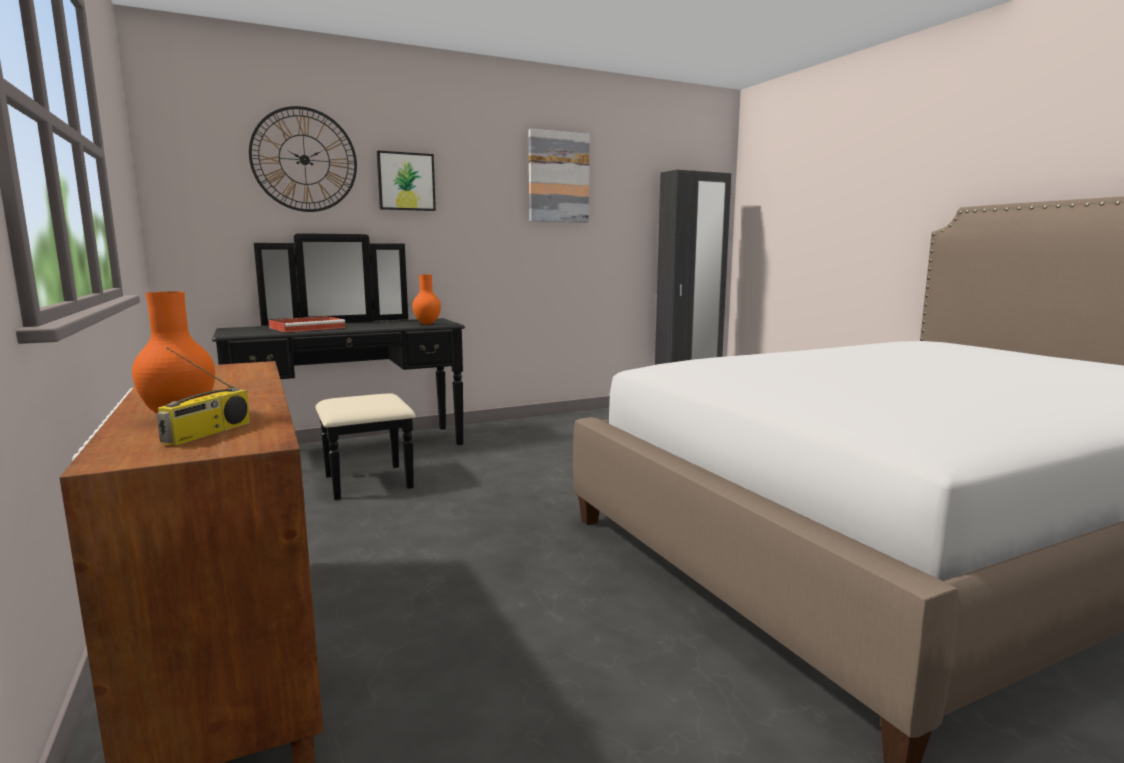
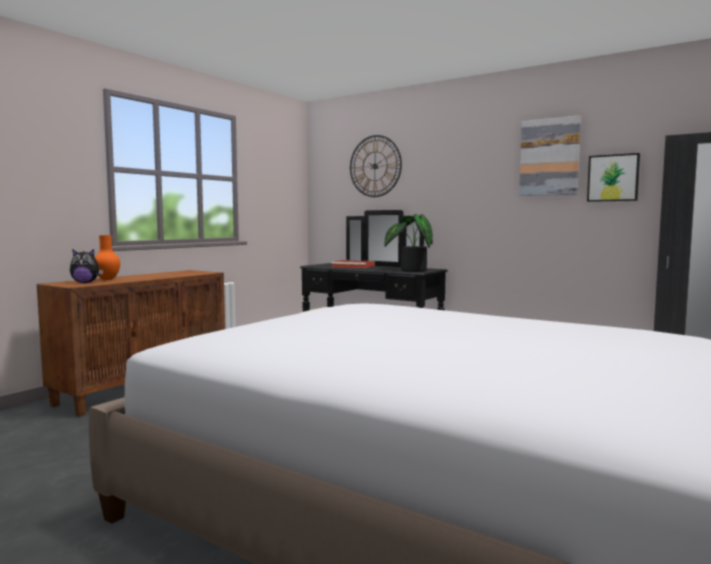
camera: 60 degrees right, 5 degrees down
(208, 433) = (85, 283): radio -> plush toy
(406, 181) = (429, 173): picture -> picture (613, 178)
(427, 324) = (410, 270): orange vase -> potted plant

